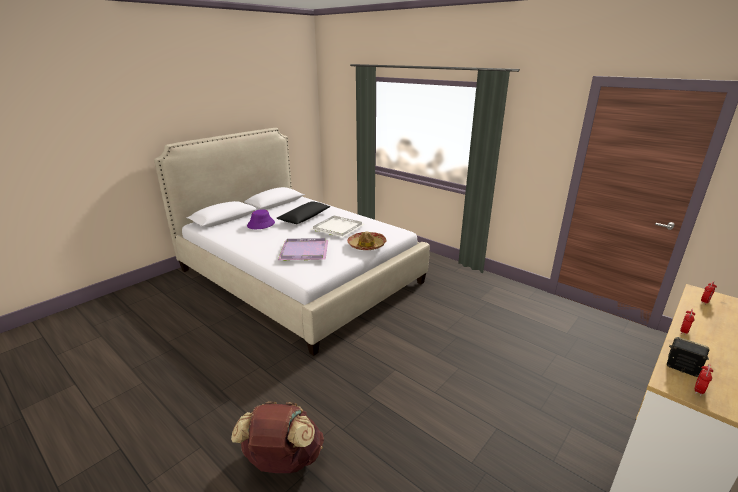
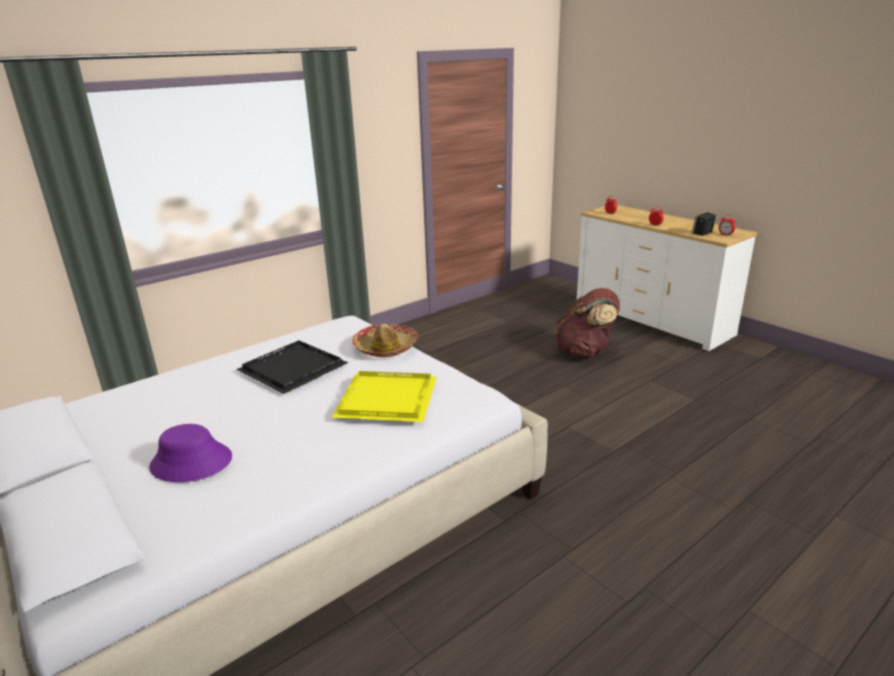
camera: 80 degrees left, 0 degrees up
(283, 461) = (741, 521): brown backpack -> brown backpack (585, 352)
(304, 218) = (202, 405): black pillow -> none
(305, 251) = (386, 398): purple tray -> yellow tray
(339, 228) = (293, 368): white tray -> black tray

